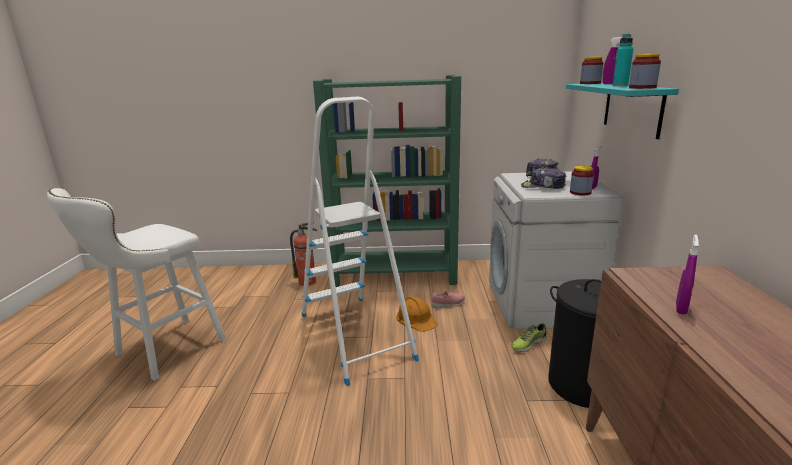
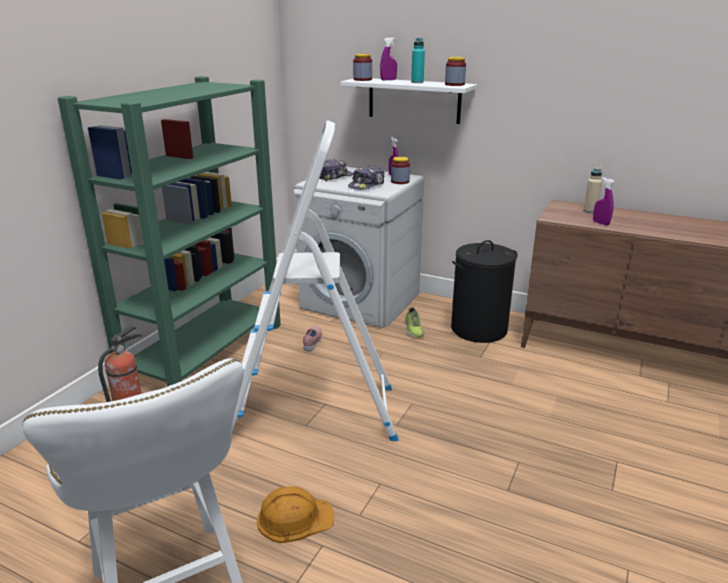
camera: 65 degrees left, 5 degrees up
(416, 318) = (319, 367): orange hard hat -> orange hard hat (294, 518)
(632, 108) = (414, 100): turquoise shelf -> white shelf
(725, 295) = (590, 211): none -> beige bottle

